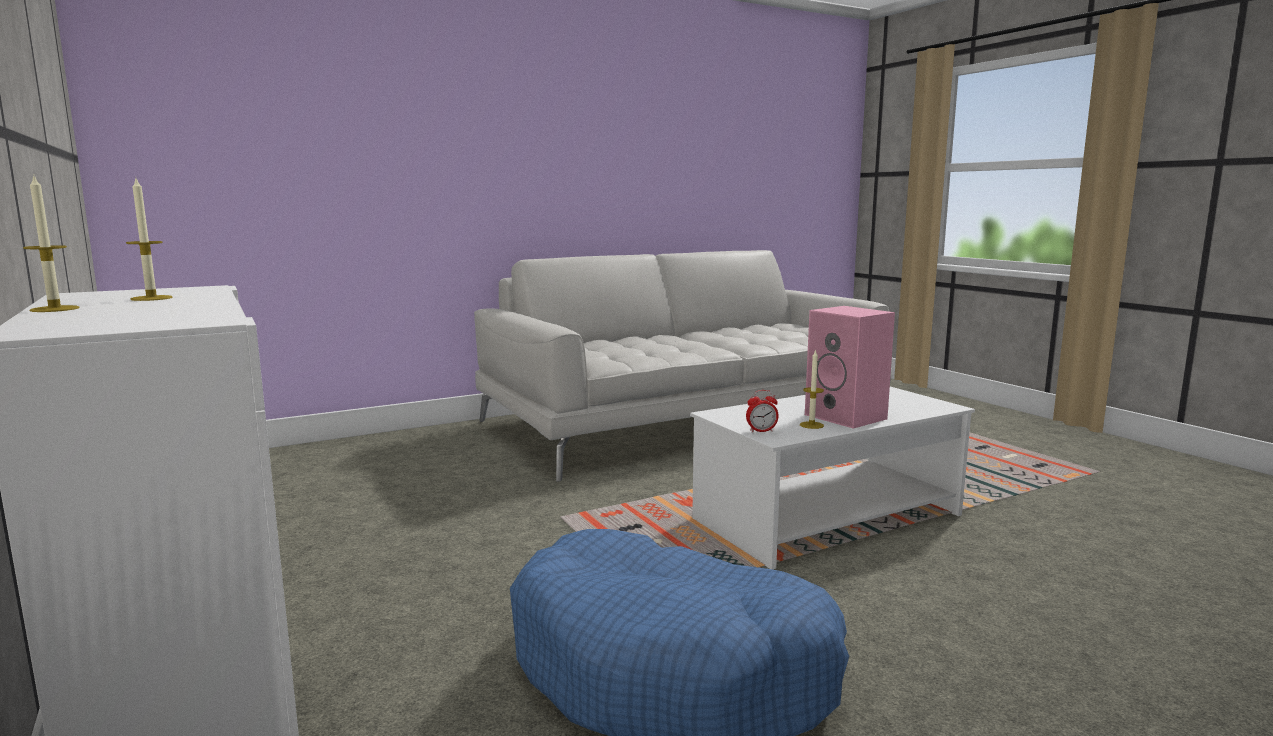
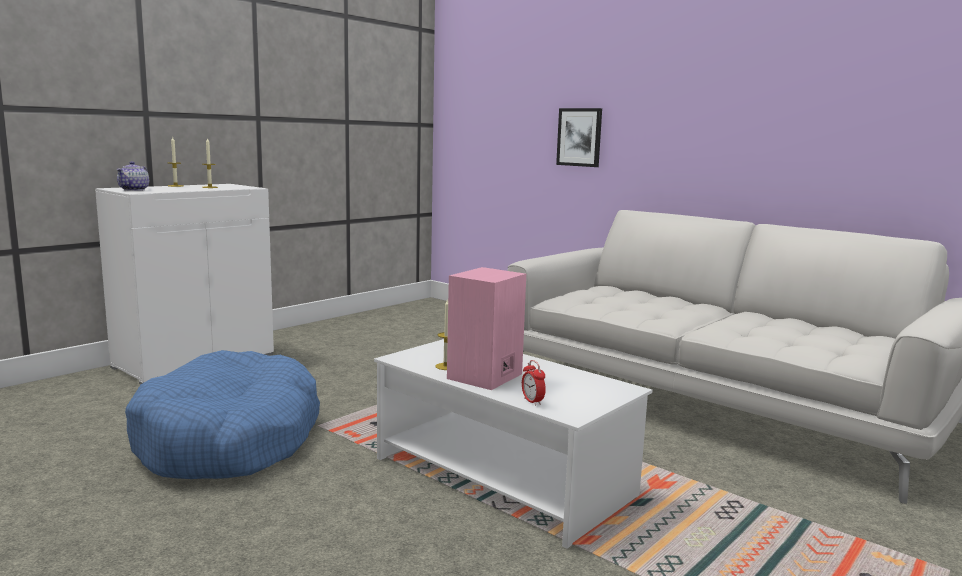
camera: 70 degrees right, 0 degrees up
(128, 322) = (134, 190): none -> teapot
(408, 177) = (579, 137): none -> picture
(761, 431) = (416, 353): alarm clock -> alarm clock (532, 401)

